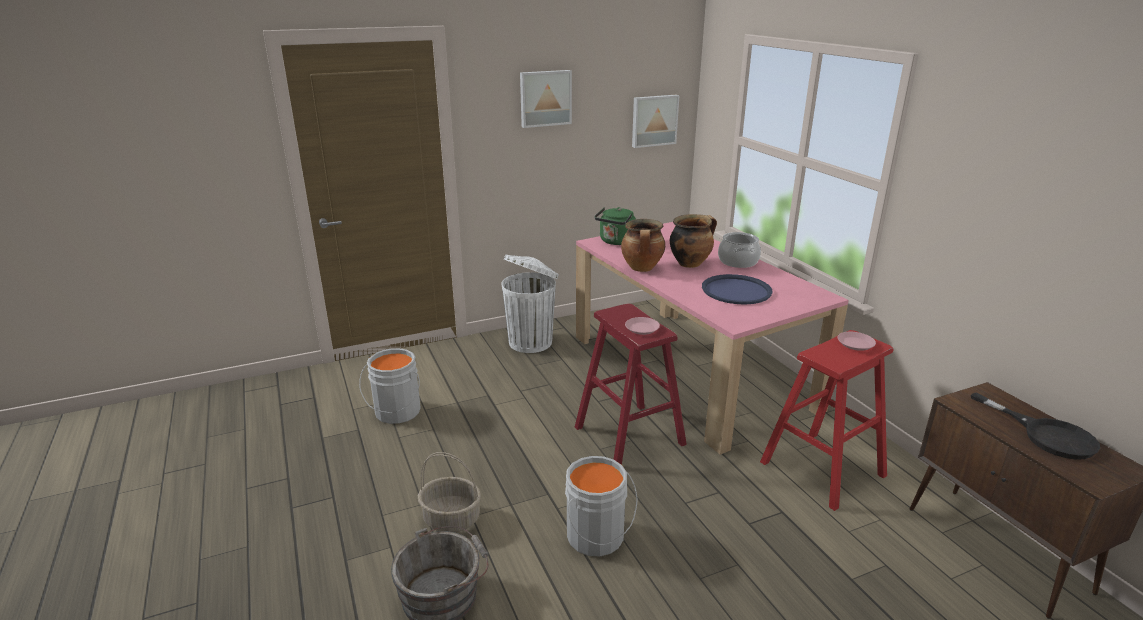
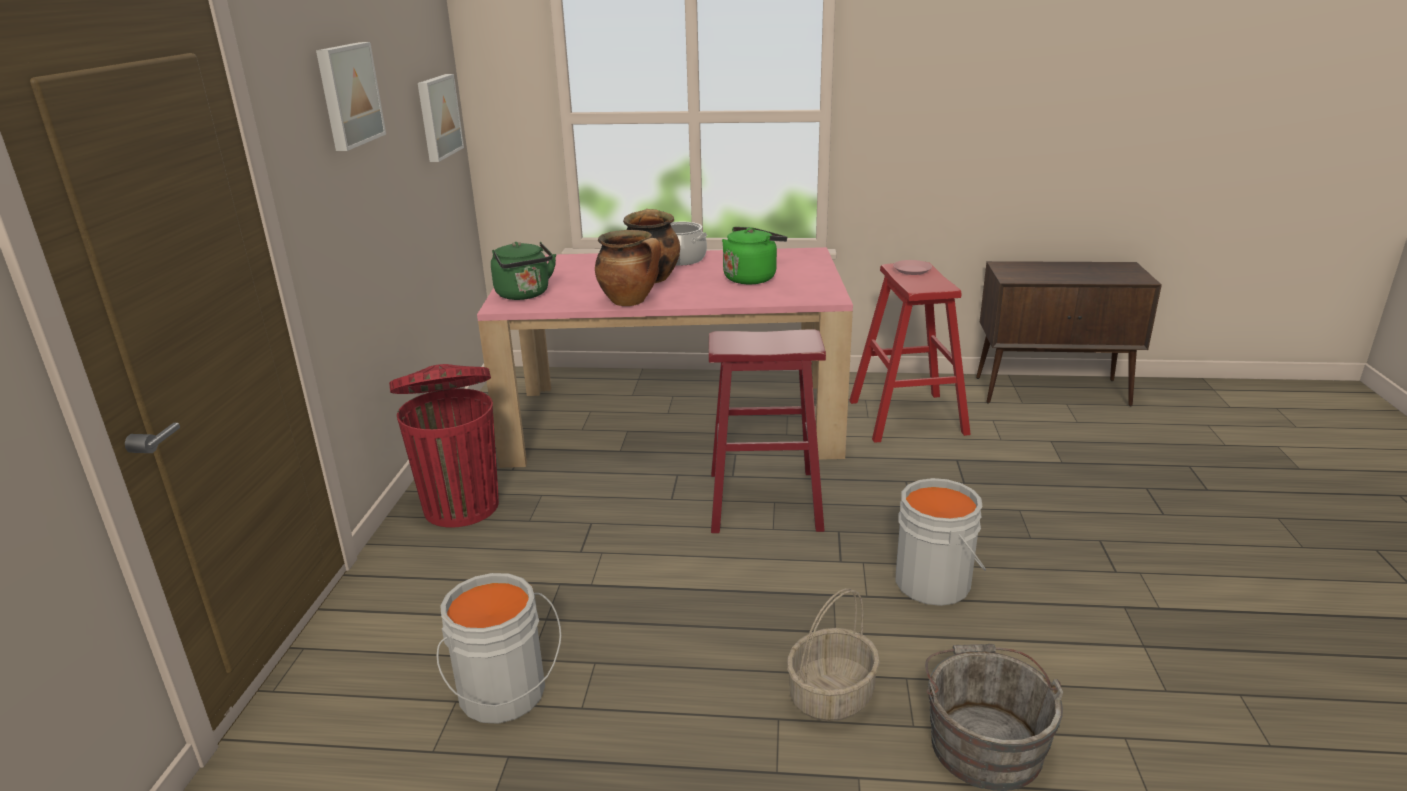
camera: 60 degrees left, 0 degrees up
(531, 341) = (461, 505): white trash can -> red trash can
(642, 328) = (787, 341): pink plate -> none
(736, 290) = (752, 278): blue tray -> green kettle
(1046, 435) = (1074, 270): black frying pan -> none

